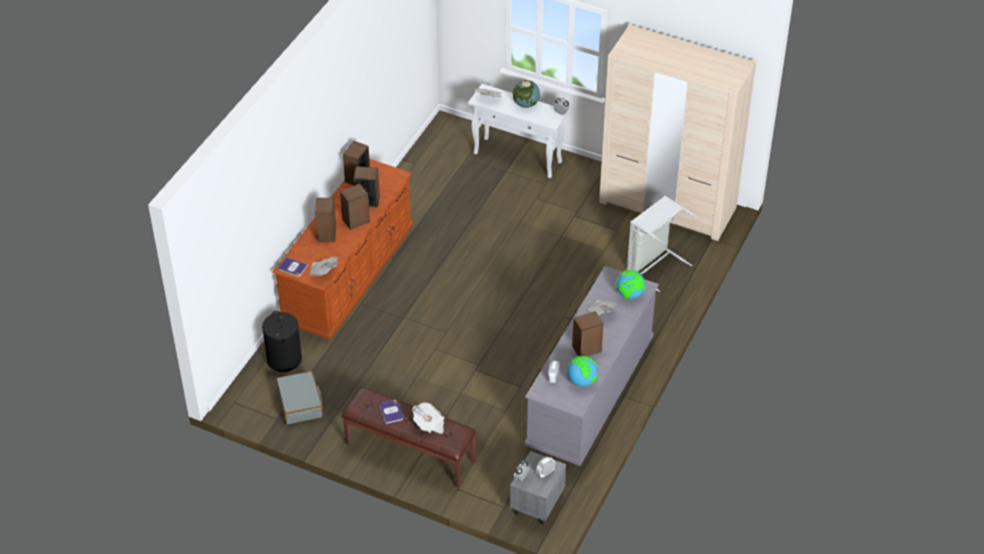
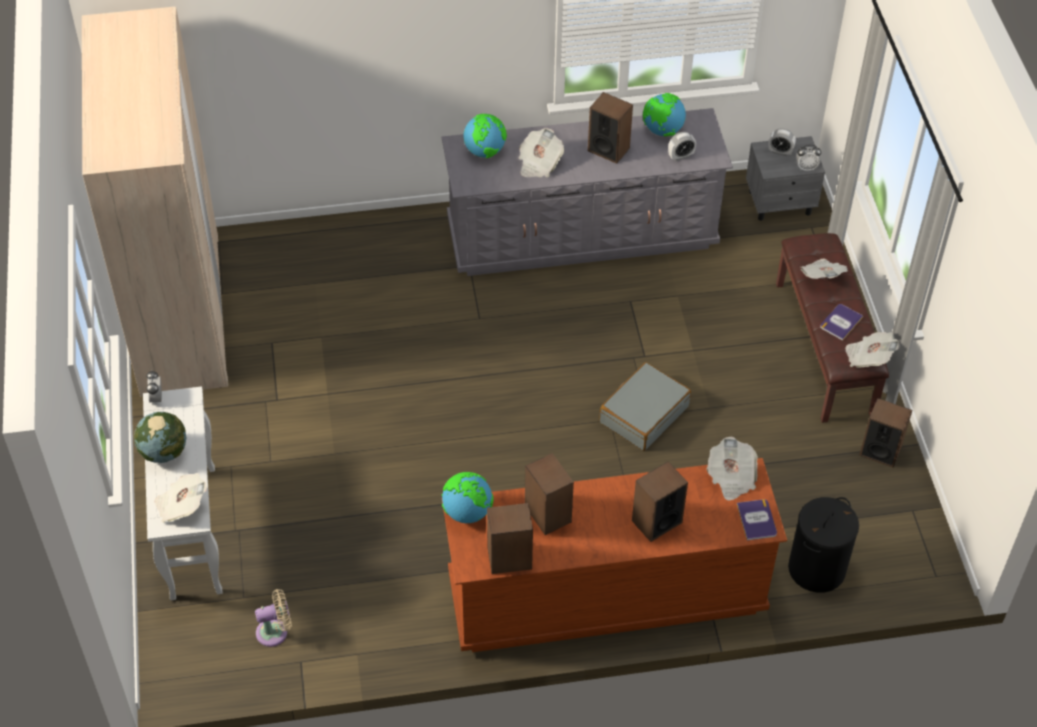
camera: 125 degrees left, 5 degrees up
(300, 403) = (865, 502): grey suitcase -> grey suitcase (643, 414)
(356, 220) = (600, 502): speaker -> speaker (880, 451)
(357, 408) = (868, 358): none -> newspaper
(395, 176) = (467, 512): none -> globe
(437, 162) = (275, 632): none -> beige fan
(654, 265) = (312, 274): grey laundry basket -> none

